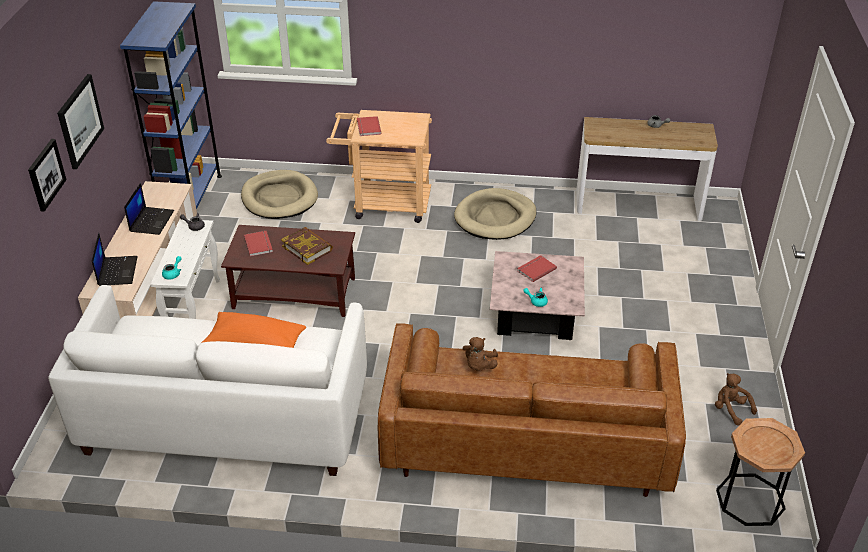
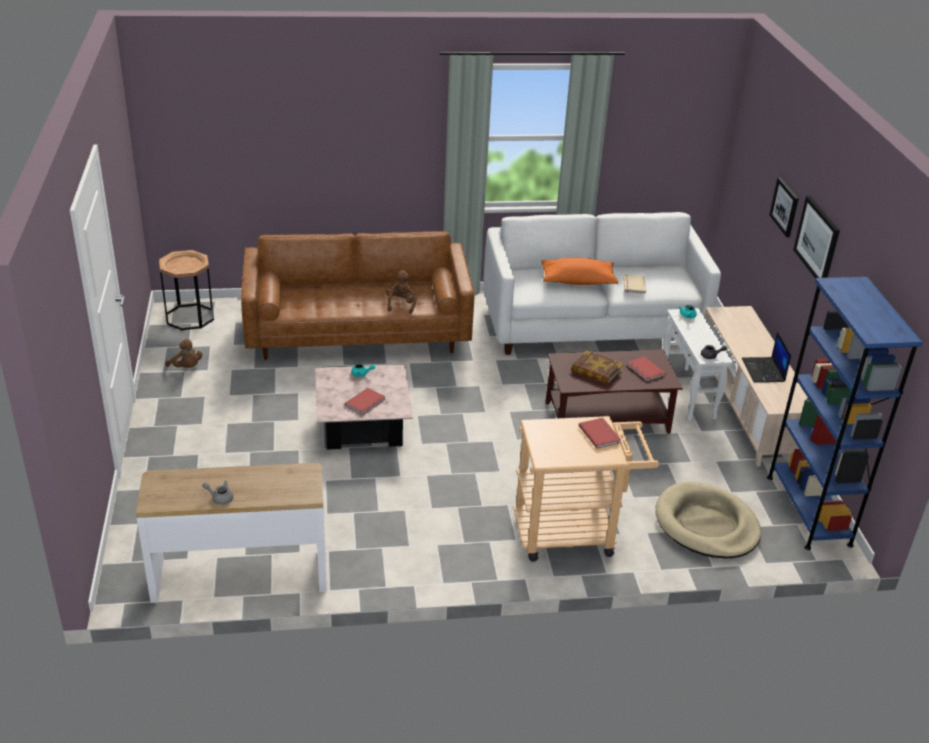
camera: 165 degrees right, 5 degrees down
(117, 271) = (743, 326): laptop -> none
(192, 332) = (633, 285): none -> beige book
(495, 218) = (428, 531): beige dog bed -> none

